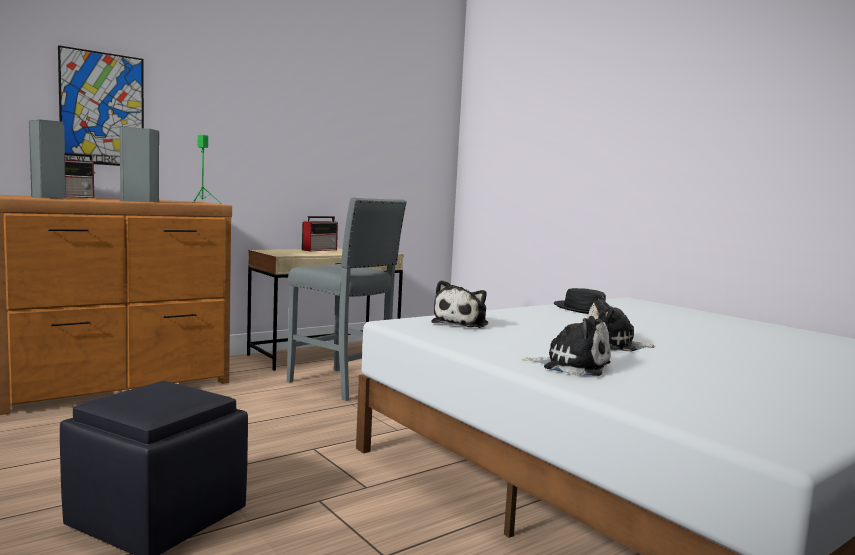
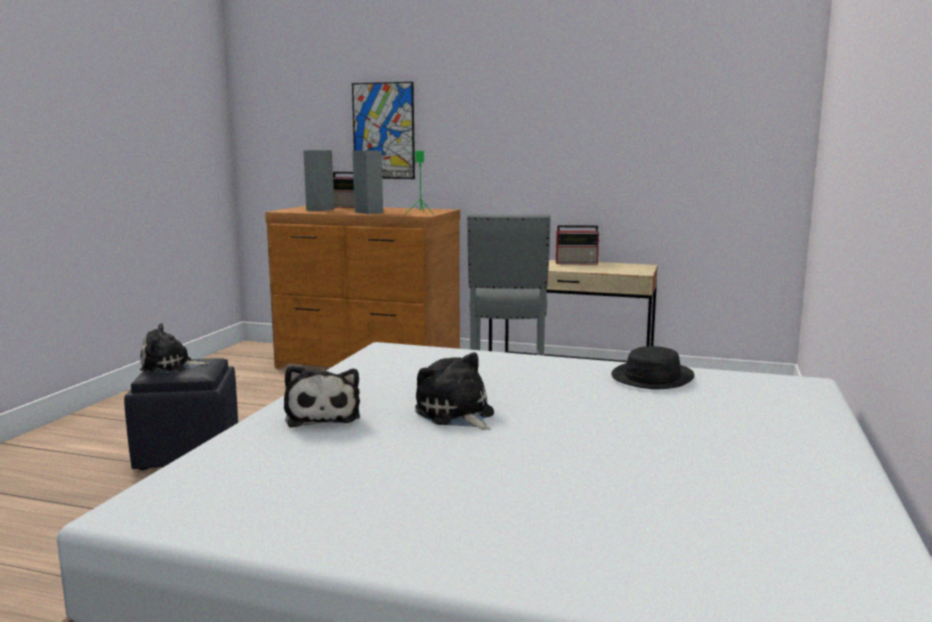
camera: 55 degrees right, 5 degrees up
(462, 323) = (433, 360): plush toy -> plush toy (170, 366)

